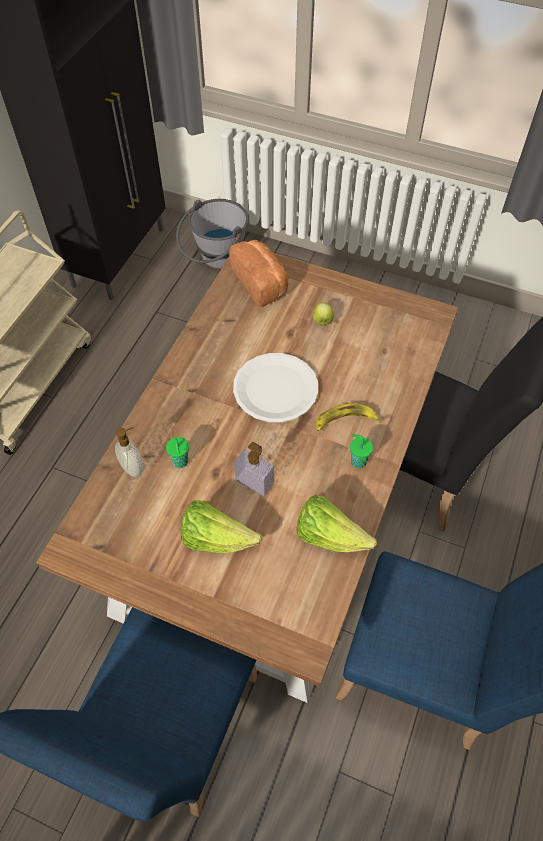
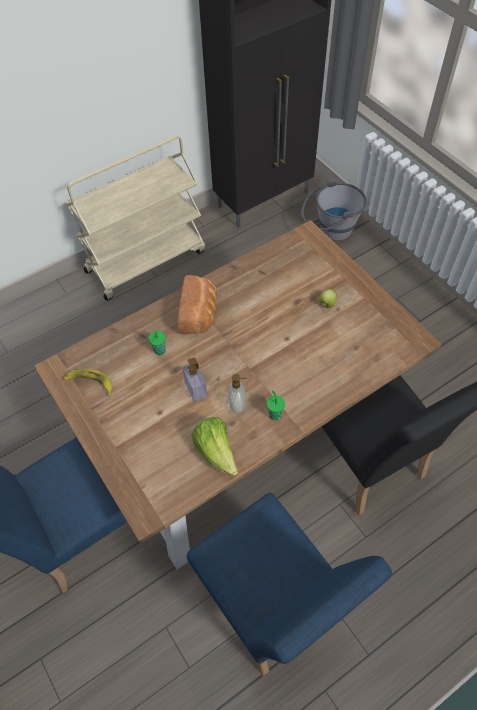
camera: 35 degrees right, 0 degrees up
(133, 467) = (129, 338): soap dispenser -> soap dispenser (238, 405)
(216, 538) = (144, 411): lettuce -> none
(261, 283) = (304, 256): bread -> bread (199, 314)
(275, 389) = (257, 335): white plate -> none
(345, 421) = (288, 382): banana -> banana (90, 383)

